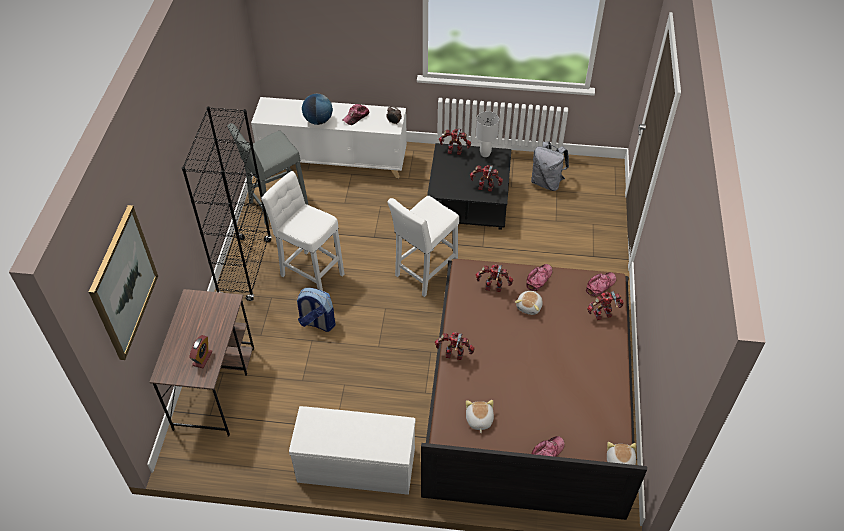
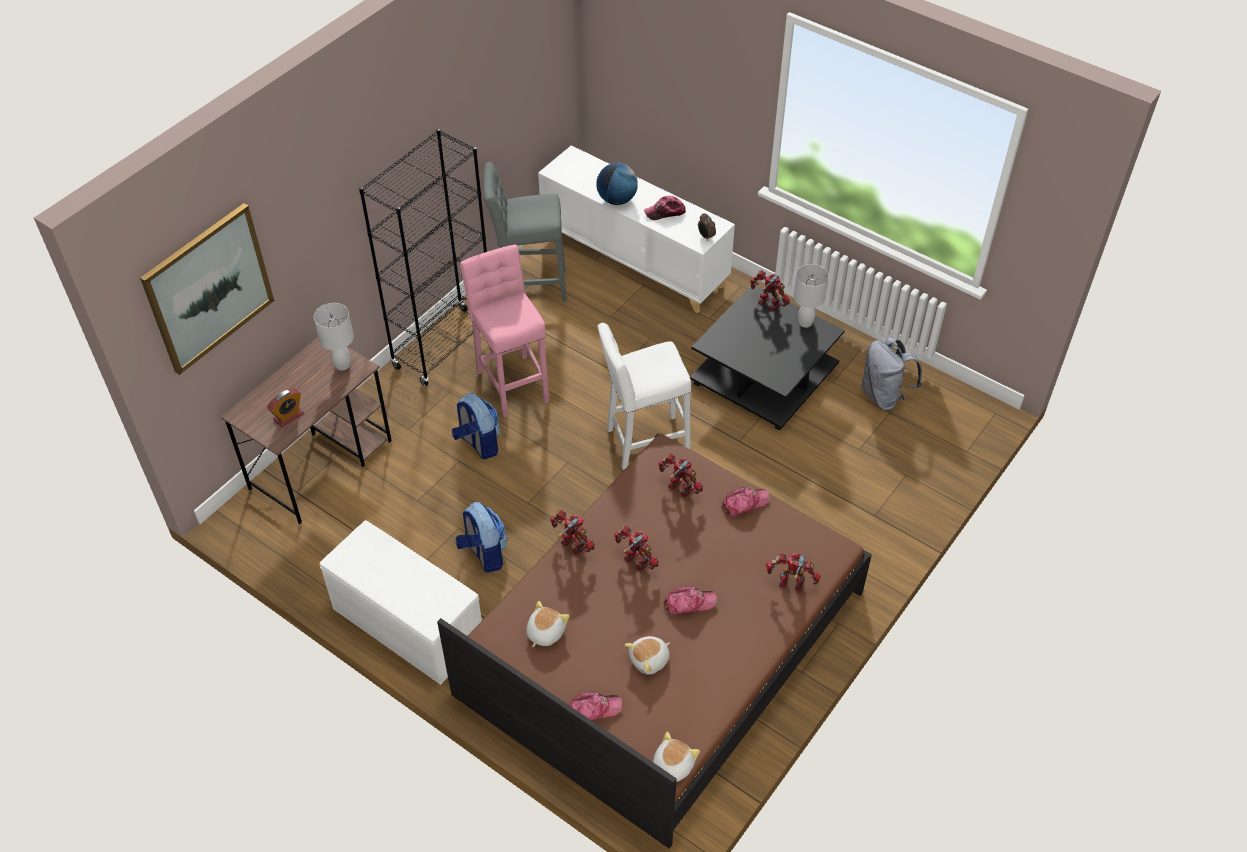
camera: 30 degrees right, 0 degrees up
(215, 305) = (343, 364): none -> white table lamp
(310, 272) = (512, 382): white stool -> pink stool
(374, 393) = (484, 554): none -> backpack
(485, 188) = (773, 365): toy robot -> toy robot (636, 562)
(529, 306) = (706, 531): plush toy -> plush toy (650, 660)
(600, 285) = (817, 547): cap -> cap (689, 603)

